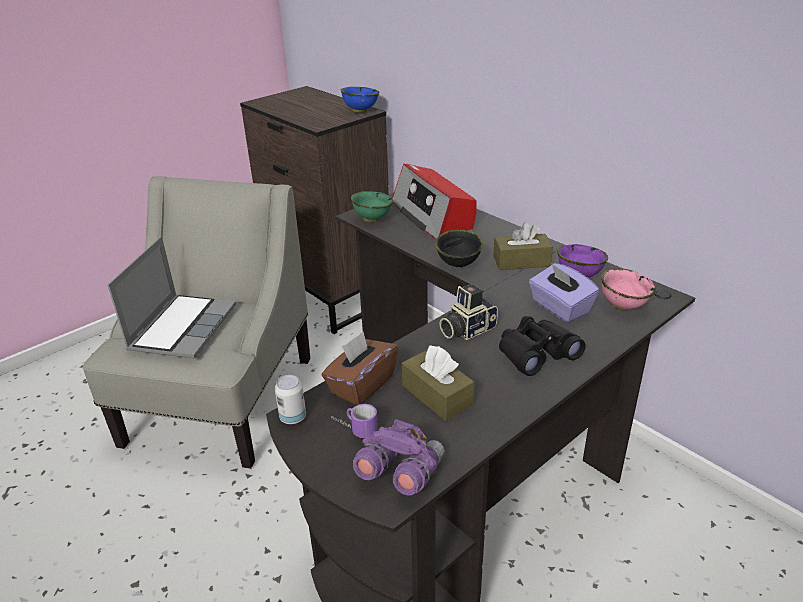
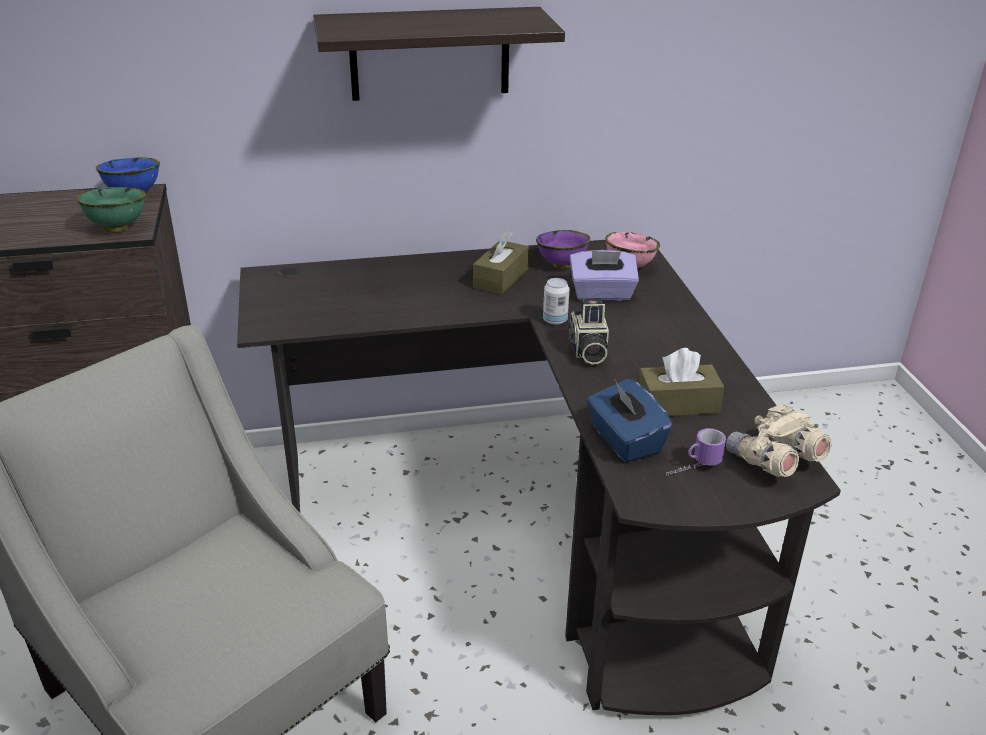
camera: 60 degrees left, 0 degrees up
(183, 327) = (214, 599): laptop -> none
(293, 417) = (643, 500): can -> can (555, 320)
(361, 385) = (624, 440): brown tissue box -> blue tissue box
(372, 219) = (287, 323): green bowl -> green bowl (116, 228)
(399, 473) = (774, 462): purple binoculars -> beige binoculars
(433, 216) = (339, 285): radio -> none
(459, 264) = (464, 310): black bowl -> none
(536, 353) = (660, 332): black binoculars -> none
(542, 63) = (430, 54): none -> shelf

